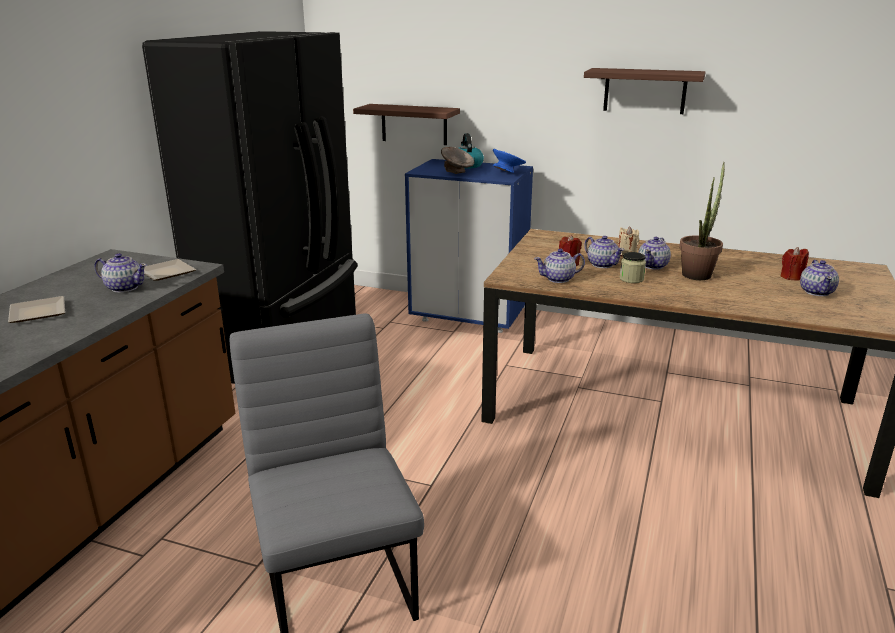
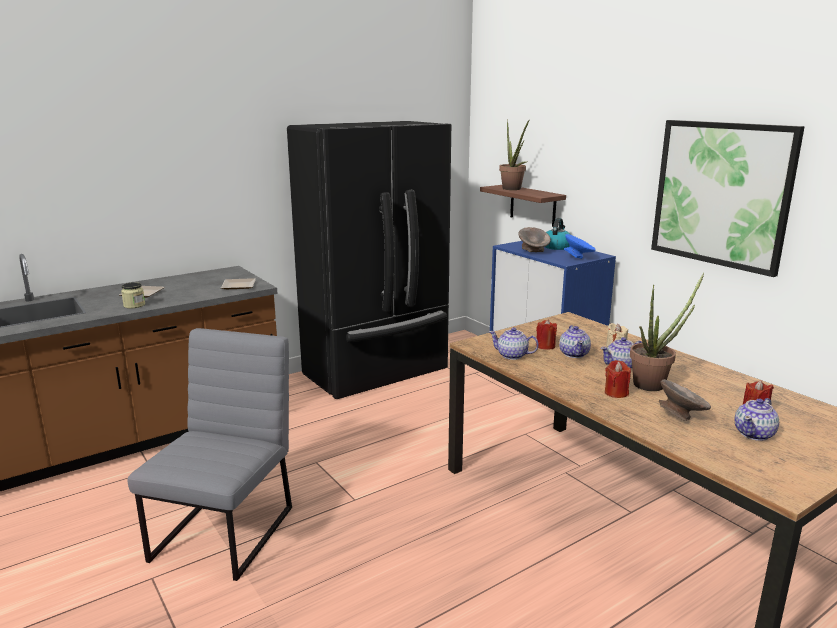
camera: 35 degrees right, 5 degrees down
(124, 287) = (203, 289): teapot -> none
(395, 107) = (513, 189): none -> potted plant
(631, 279) = (577, 372): jar -> jar (134, 305)
(645, 91) = (721, 194): shelf -> picture
(688, 288) = (616, 393): none -> red candle
(758, 293) = (681, 417): none -> grey bowl

